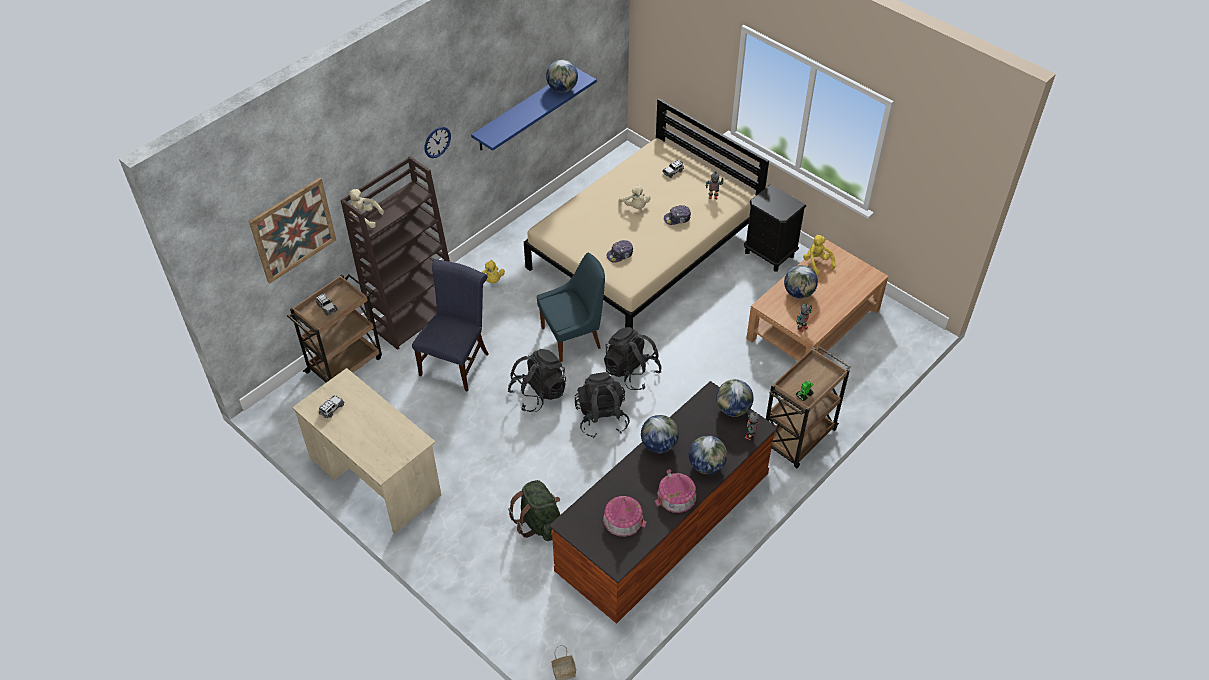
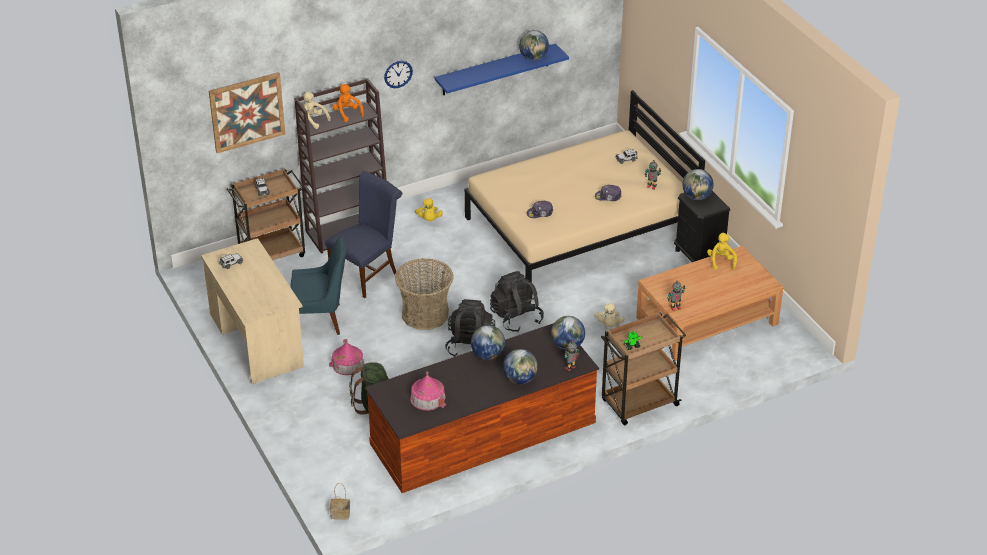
camera: 20 degrees right, 10 degrees down
(398, 200) = (347, 113): none -> orange plush toy
(538, 393) = (425, 314): black backpack -> basket
(573, 337) = (479, 280): blue chair -> blue chair (321, 320)
(635, 206) = (575, 179): beige plush toy -> beige plush toy (609, 325)
(676, 496) = (481, 393): toy house -> toy house (348, 364)
(799, 293) = (689, 281): globe -> globe (697, 197)

